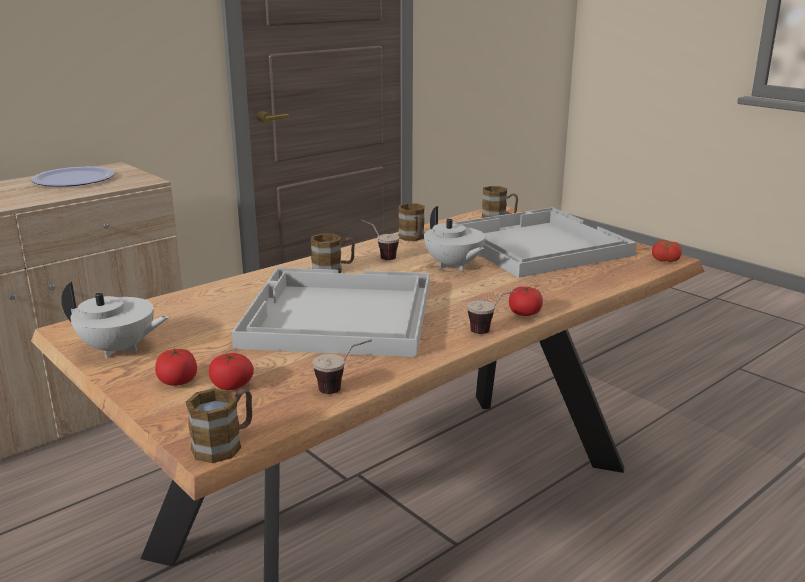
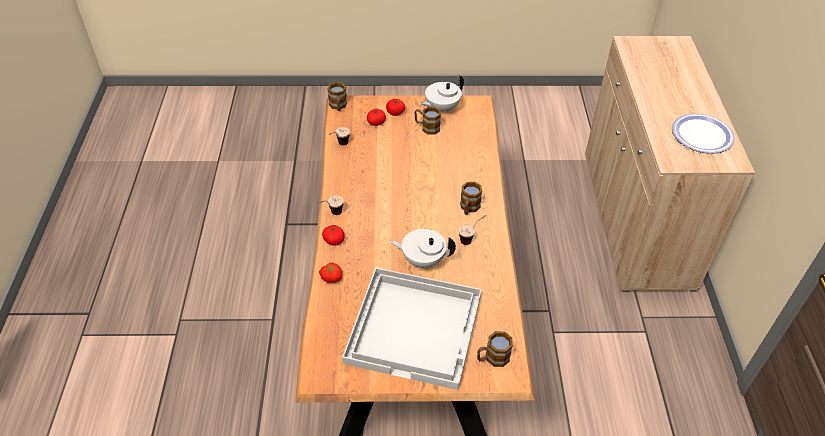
camera: 130 degrees right, 25 degrees up
(337, 316) = (406, 178): white tray -> none
(413, 238) = (491, 275): mug -> mug (427, 127)
(664, 260) = (318, 369): tomato -> tomato (331, 277)

